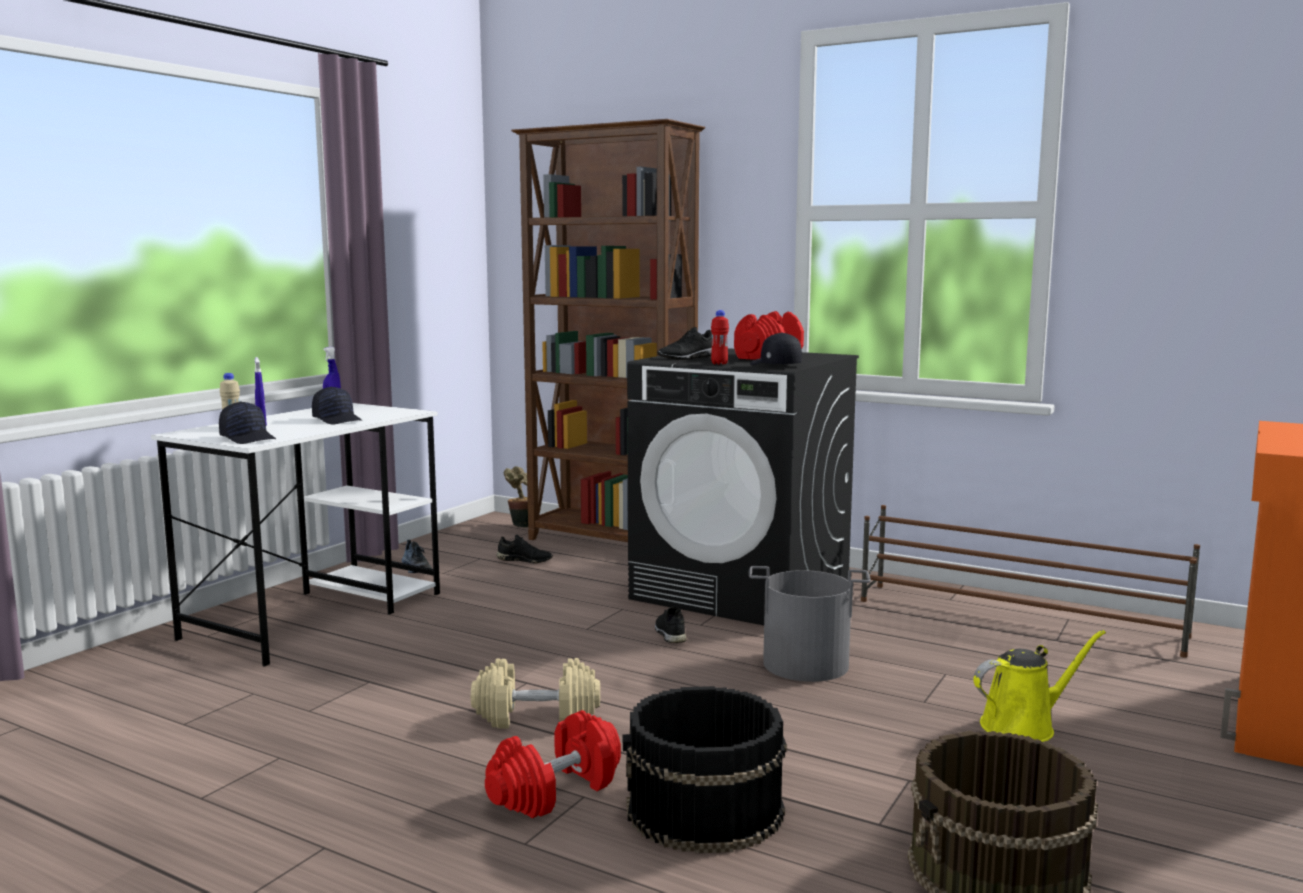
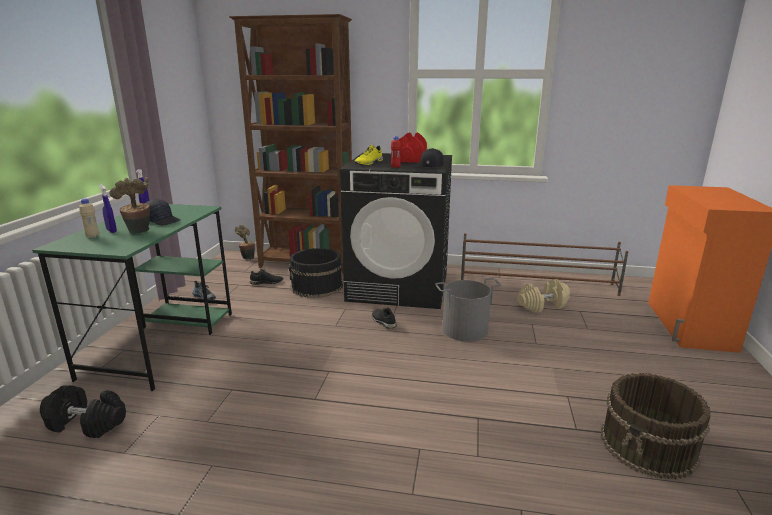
camera: 20 degrees left, 10 degrees up
(162, 687) = (87, 423): none -> black dumbbell
(249, 438) = (116, 246): black cap -> none
(292, 429) = (139, 232): none -> potted plant
(317, 614) = (162, 343): white desk -> green desk
(536, 717) = (352, 395): beige dumbbell -> beige dumbbell (542, 305)
(555, 791) = (401, 448): red dumbbell -> none
(687, 358) = (369, 163): black shoe -> yellow shoe
(704, 810) = (489, 442): black bucket -> black bucket (317, 287)
(1023, 726) = (589, 350): yellow watering can -> none

